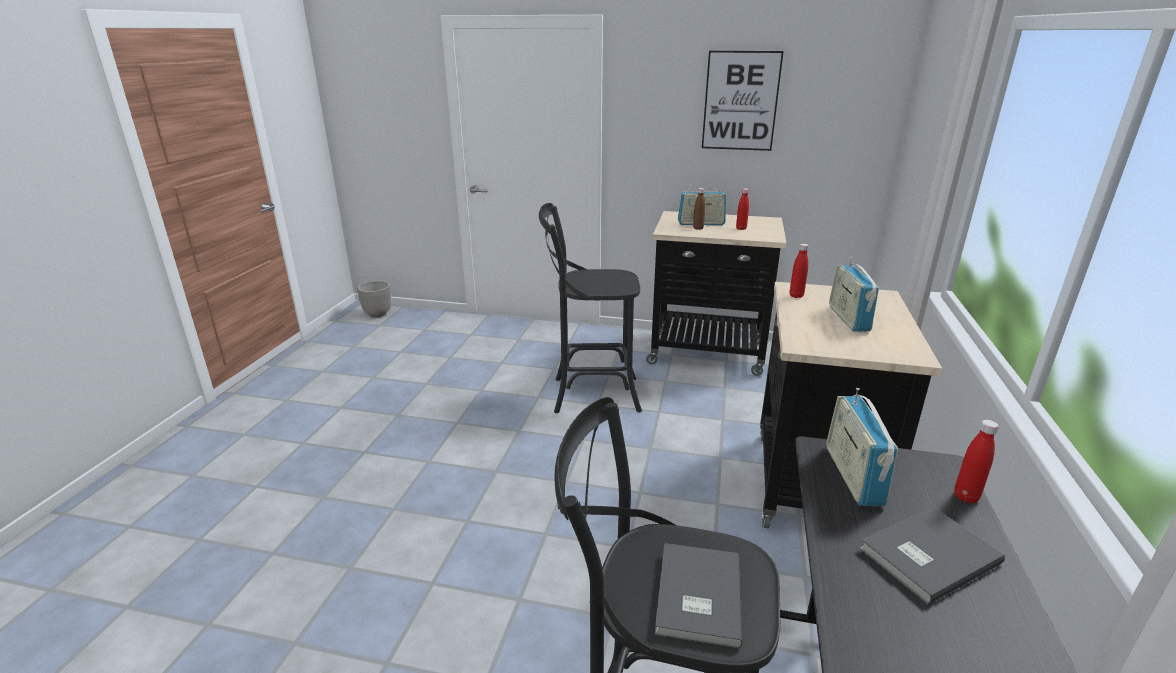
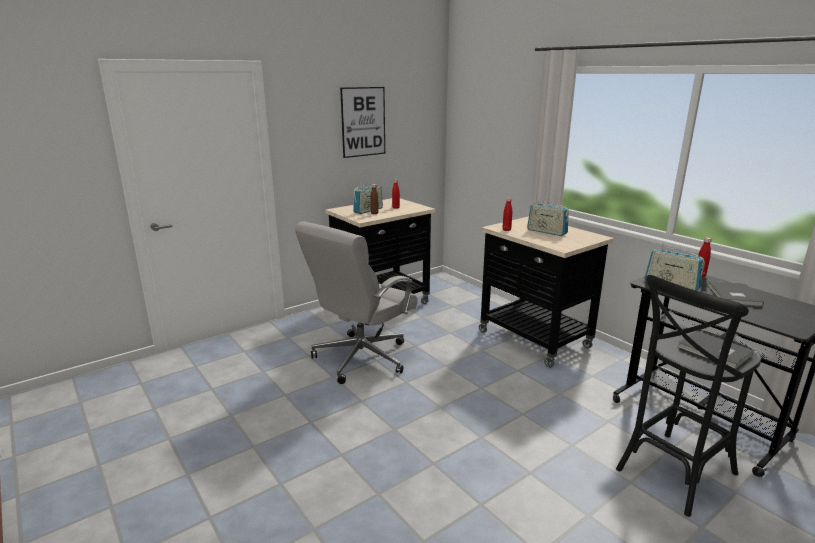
camera: 50 degrees left, 5 degrees down
(378, 314) = (56, 395): planter -> none
(591, 394) = (362, 357): black stool -> grey office chair

